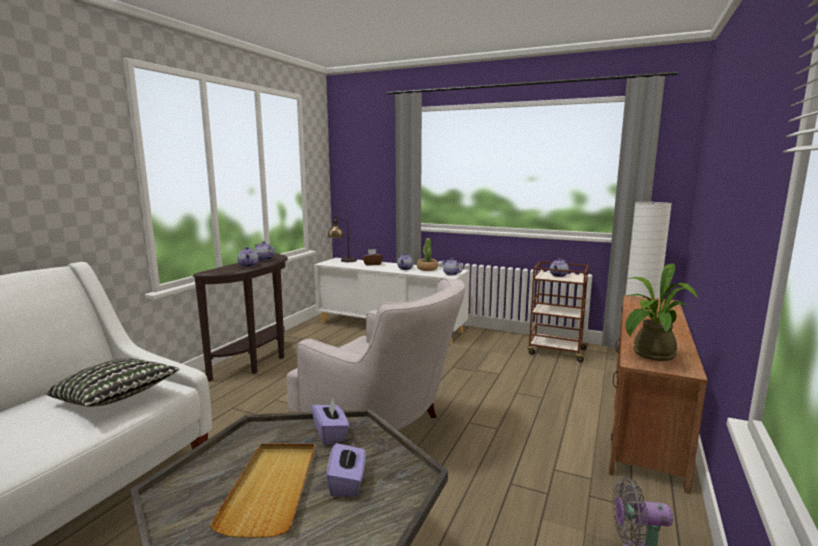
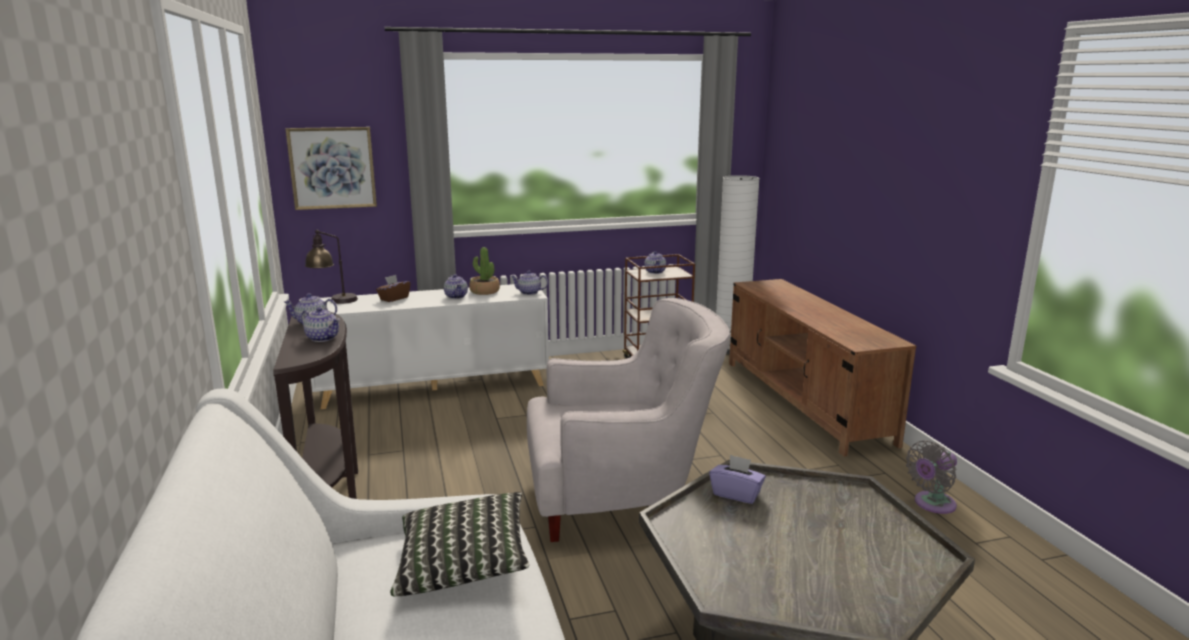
camera: 40 degrees left, 5 degrees up
(272, 489) = (789, 551): beige tray -> none
(347, 483) = (826, 519): purple tissue box -> none
(360, 181) = (332, 168): none -> picture
(650, 355) = (856, 336): potted plant -> none

